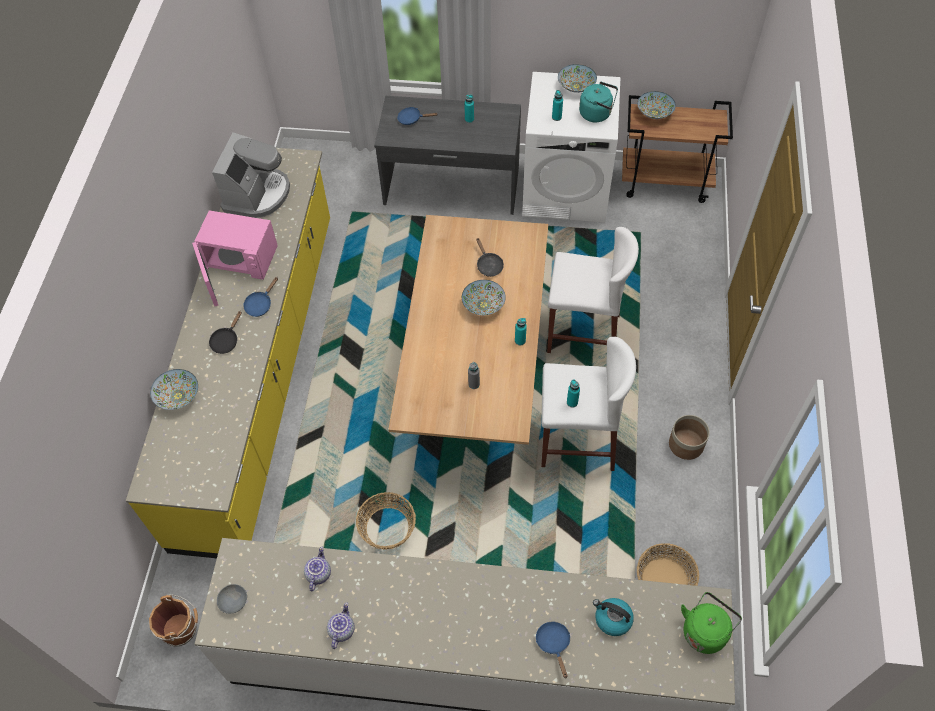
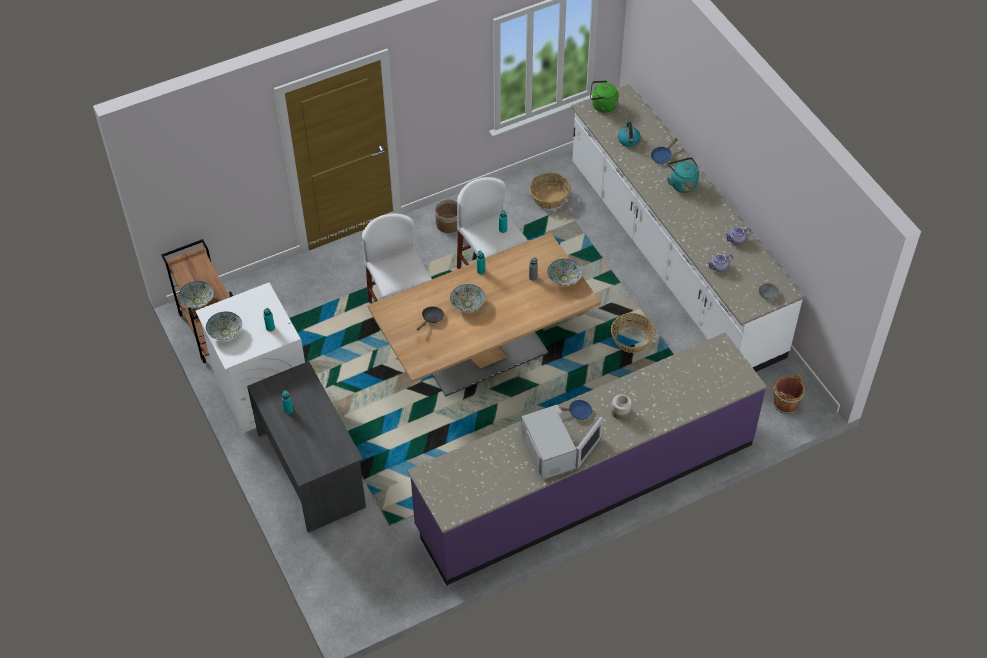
camera: 125 degrees left, 5 degrees down
(178, 396) = (681, 409): bowl -> bowl (564, 278)
(226, 340) = (620, 412): black frying pan -> jar
(238, 260) = (552, 452): pink microwave -> white microwave
(257, 194) = (484, 482): coffee machine -> none
(260, 373) = (585, 485): yellow counter -> purple counter
(412, 119) = (314, 449): blue frying pan -> none
(597, 113) = (249, 305): turquoise kettle -> turquoise kettle (682, 183)

